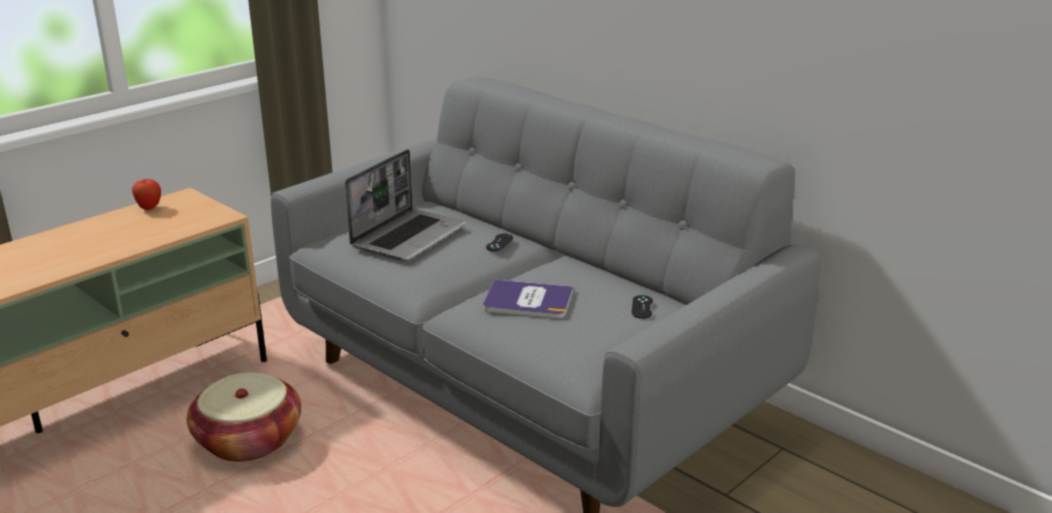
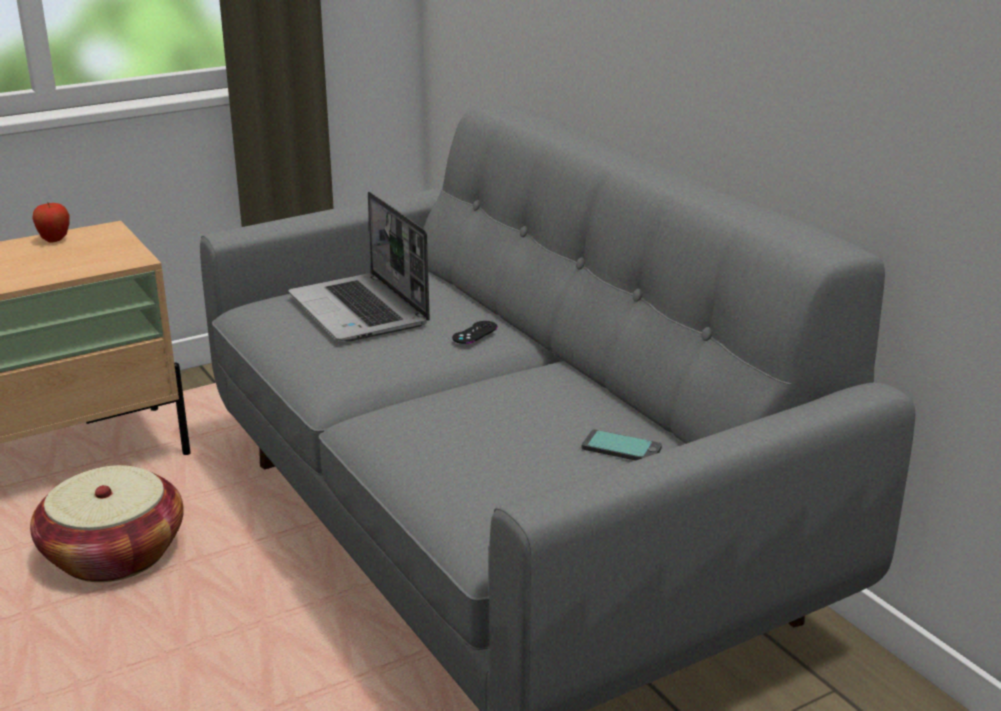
camera: 15 degrees right, 0 degrees up
(408, 236) = (361, 311): laptop -> laptop turned 105 degrees clockwise
(528, 301) = (464, 417): book -> none
(642, 307) = (621, 448): black game controller -> phone

